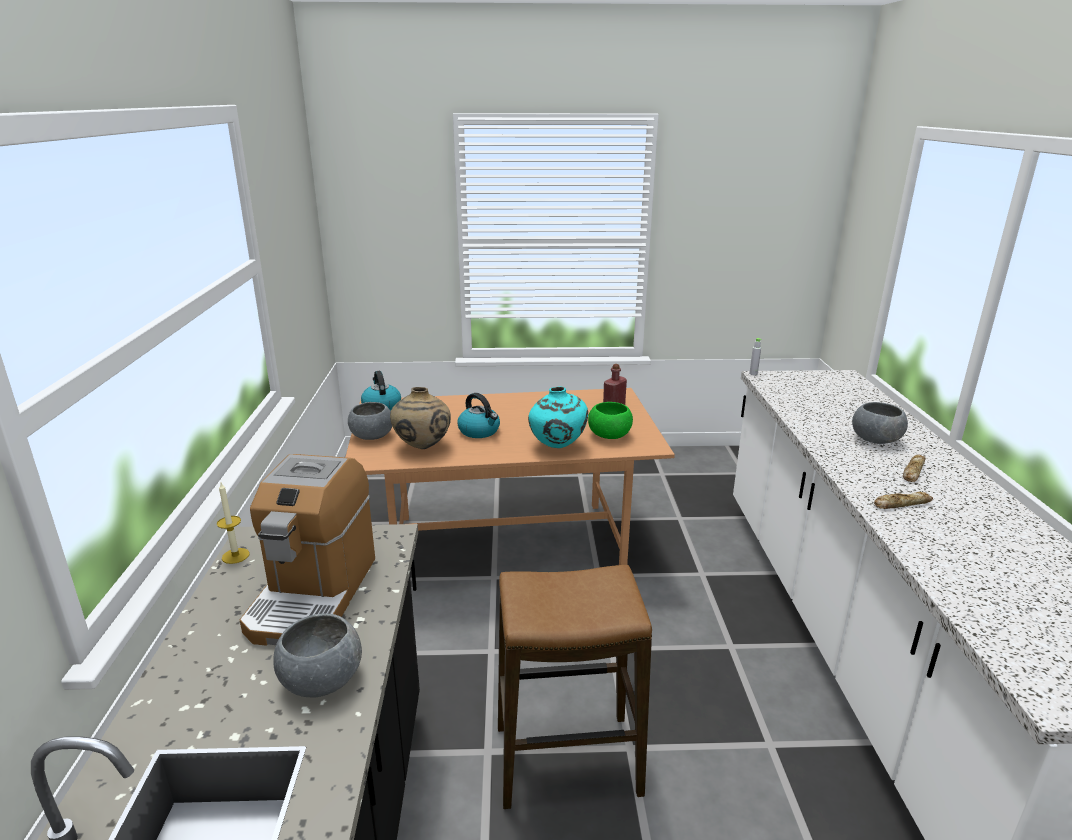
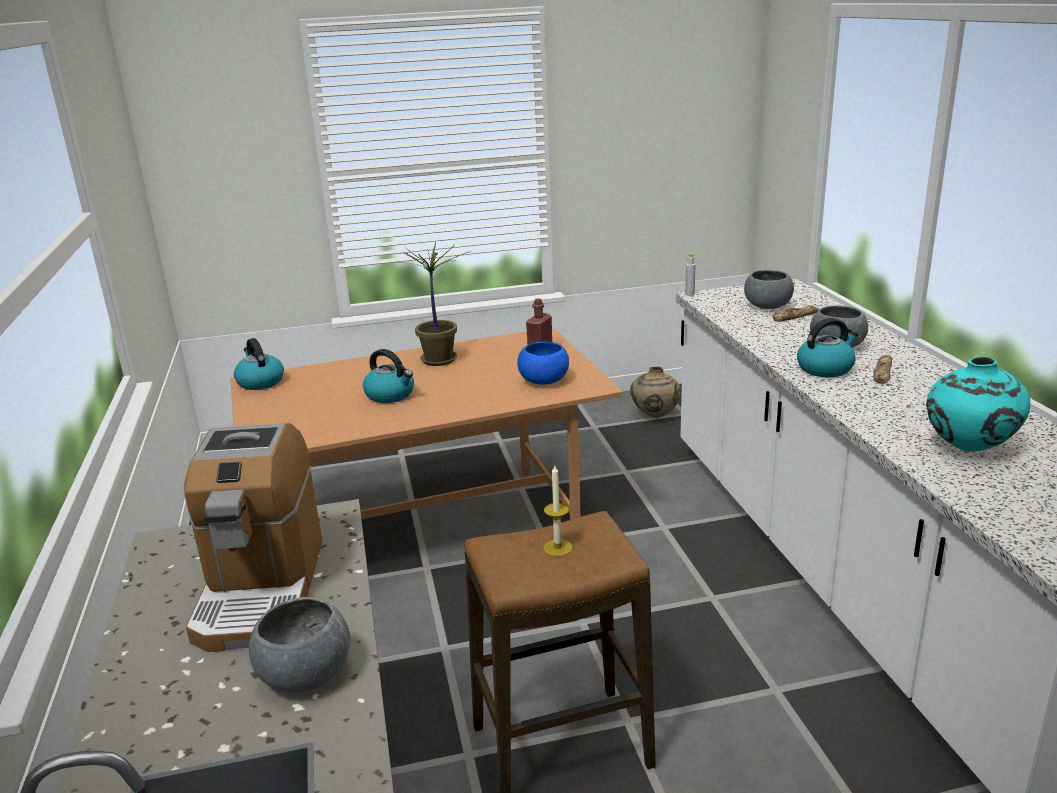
camera: 10 degrees left, 0 degrees up
(235, 556) = (148, 564): candle -> candle (557, 548)
(372, 436) = (260, 416): grey bowl -> grey bowl (767, 306)
(422, 447) = (327, 421): beige vase -> beige vase (654, 416)
(527, 405) = (438, 359): none -> potted plant
(557, 447) = (487, 401): turquoise vase -> turquoise vase (969, 450)
(610, 435) = (544, 381): green bowl -> blue bowl
(859, 459) = (825, 368): none -> kettle
(901, 504) = (878, 406): bread -> bread (794, 317)

